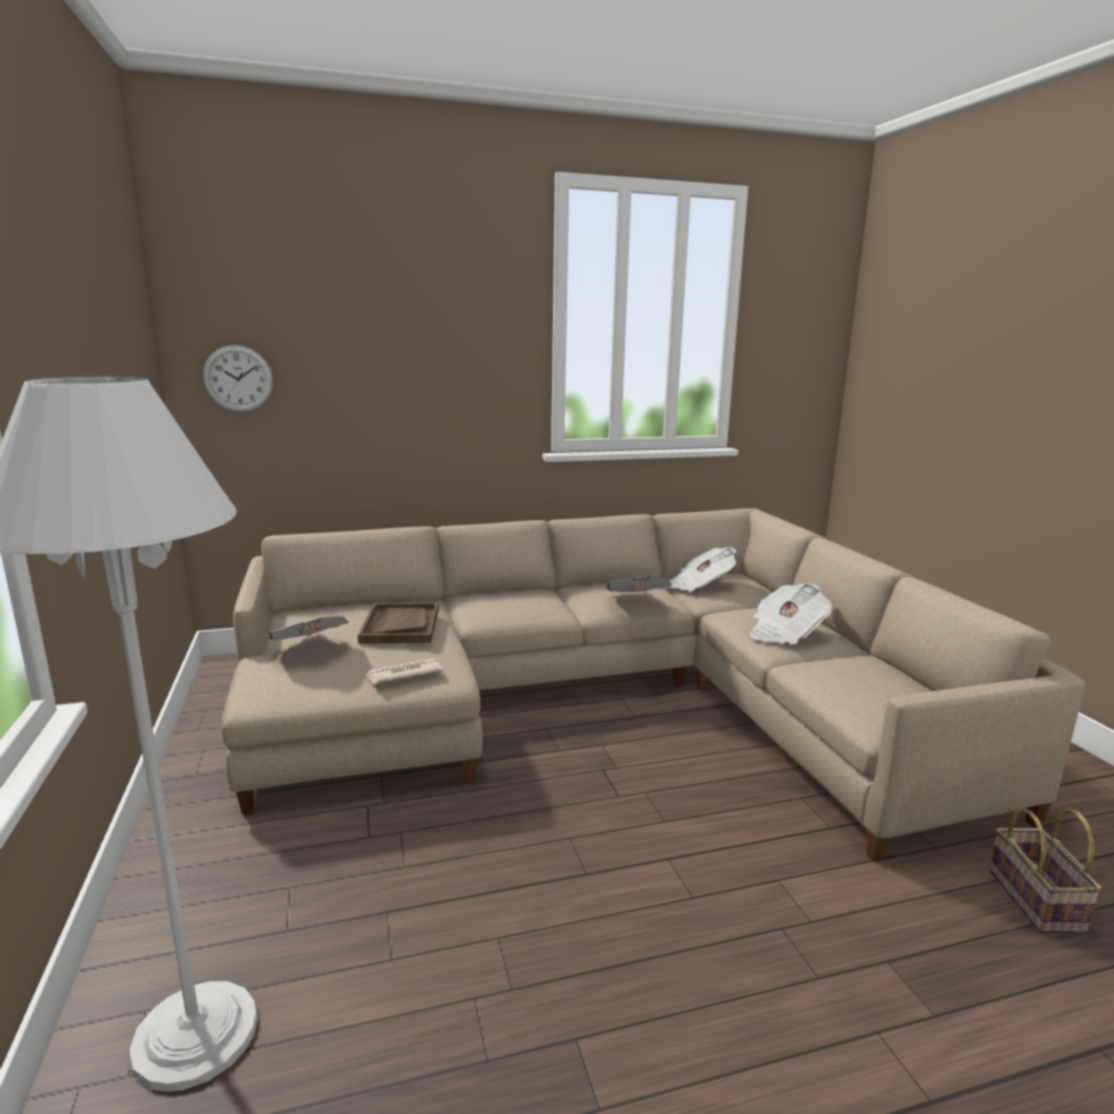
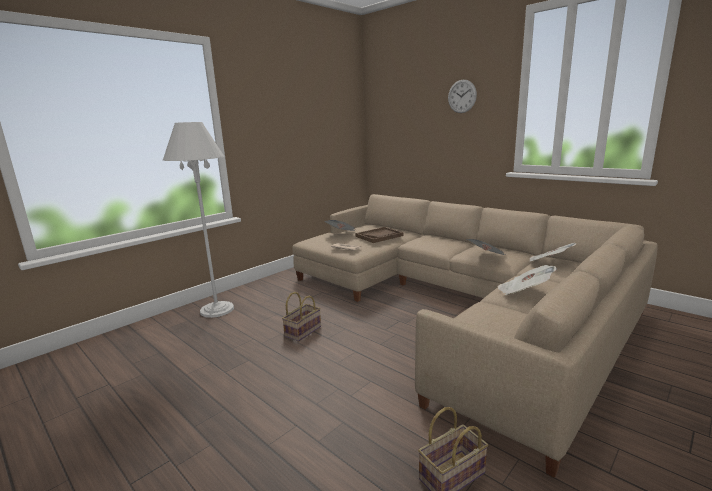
camera: 60 degrees right, 0 degrees up
(238, 378) = (384, 130): wall clock -> wall clock (462, 96)
(521, 898) = (303, 331): none -> basket

